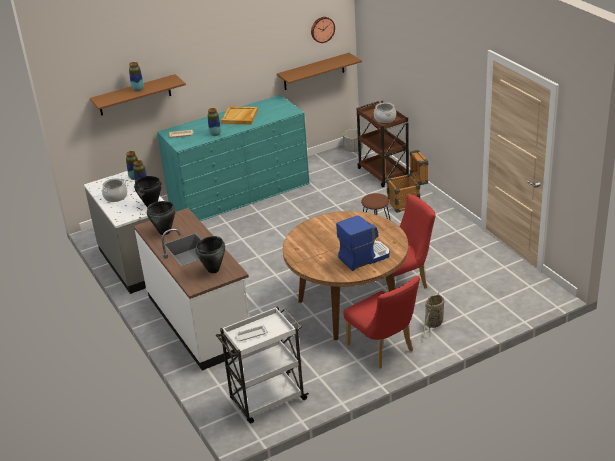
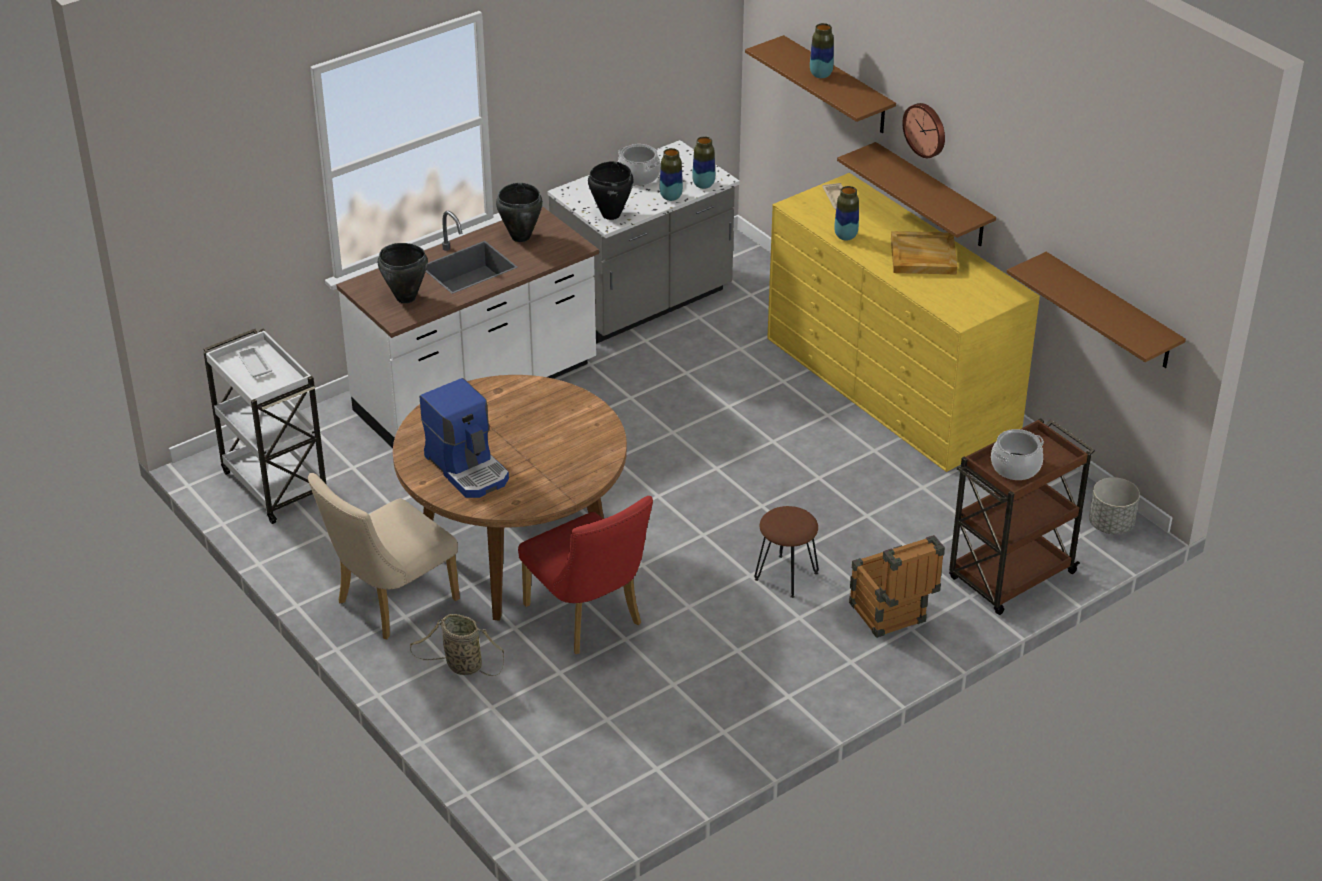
camera: 80 degrees right, 5 degrees up
(209, 101) = (933, 196): none -> brown shelf
(239, 193) = (891, 385): turquoise dresser -> yellow dresser
(322, 29) = (1145, 244): wall clock -> wall clock (926, 129)
(383, 350) = (390, 604): red chair -> beige chair

